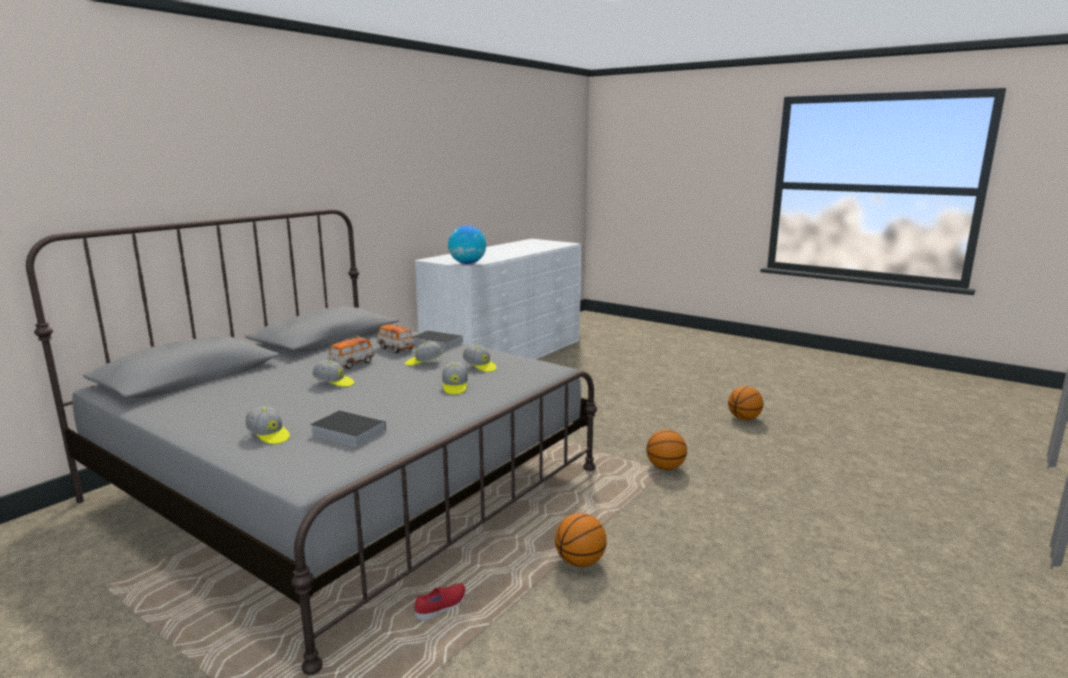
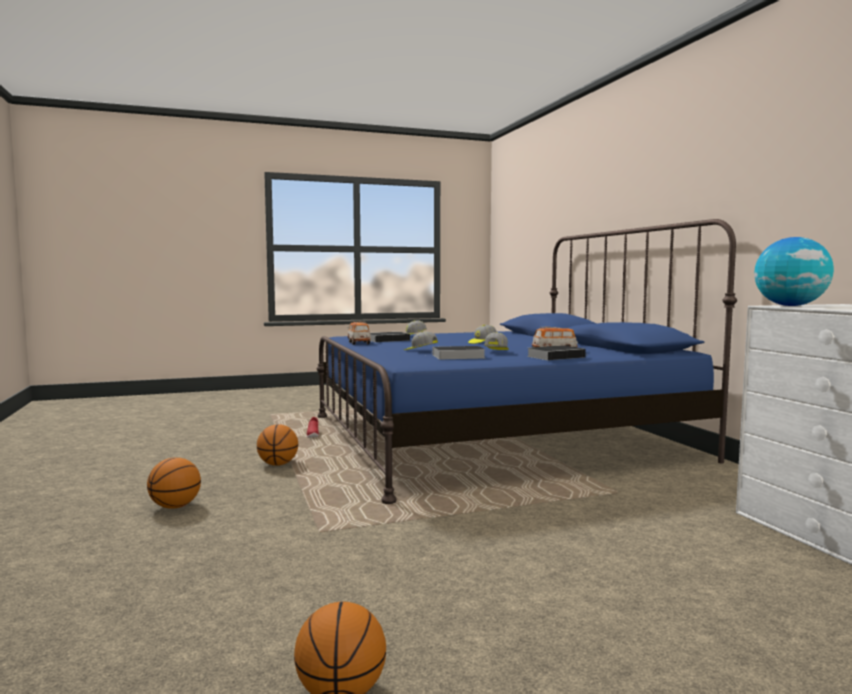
camera: 125 degrees right, 10 degrees down
(346, 484) = (494, 437): grey bed -> blue bed
(351, 364) = (522, 345): toy car -> toy car (359, 343)
(480, 366) = (457, 356): cap -> book
(665, 467) = (324, 536): basketball -> basketball (175, 506)

